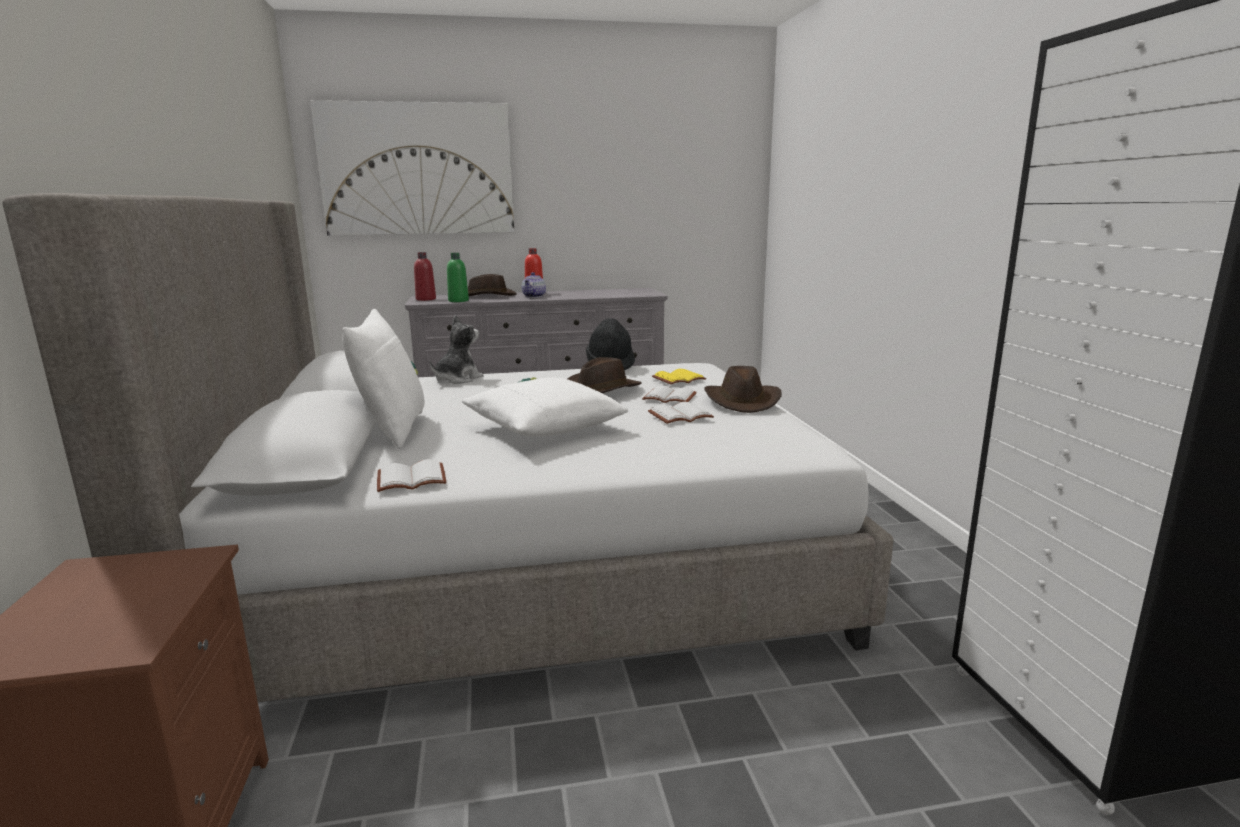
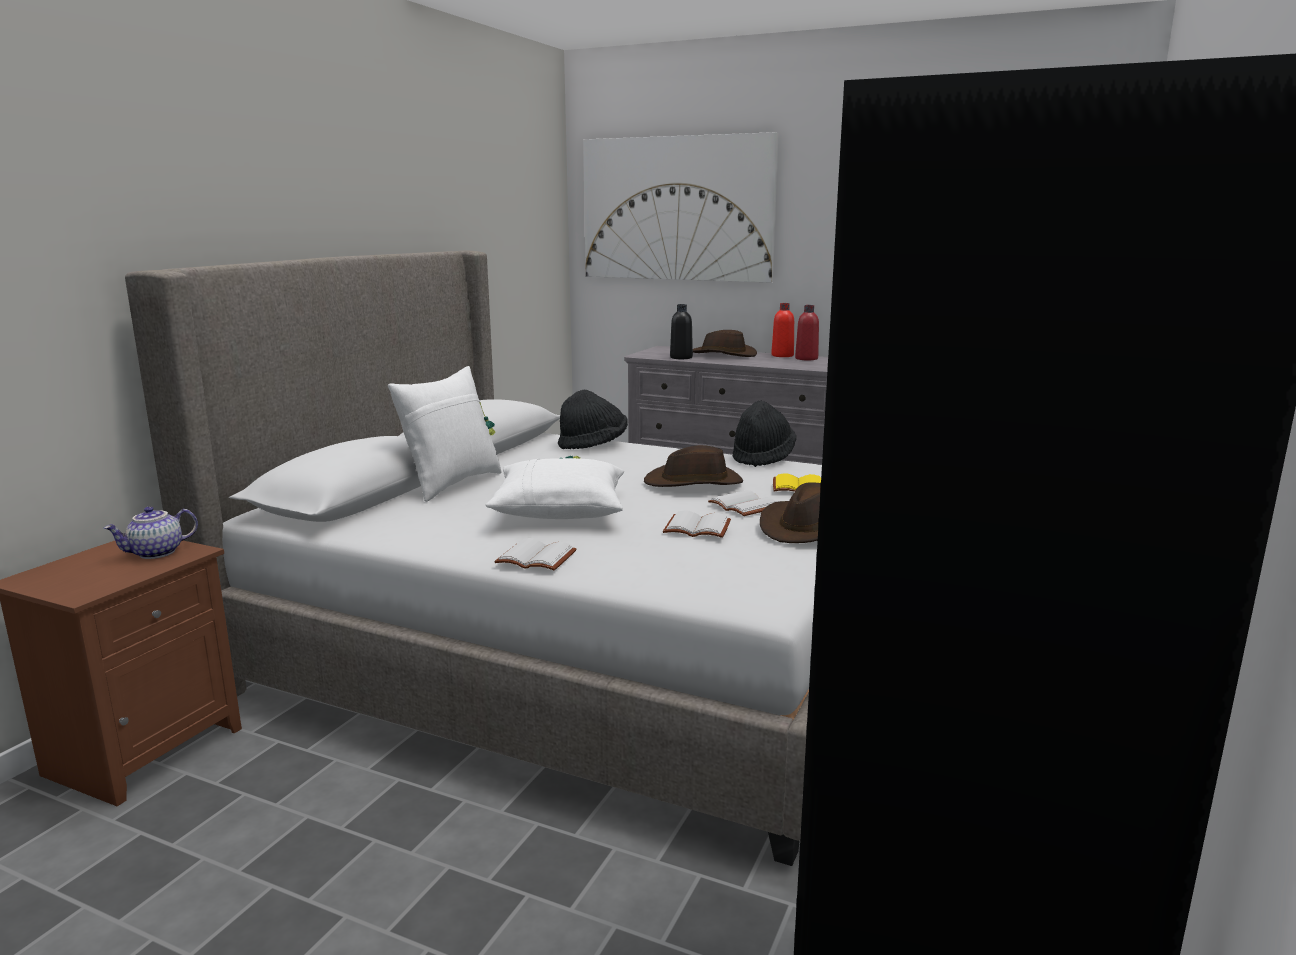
camera: 35 degrees right, 0 degrees up
(410, 480) = (383, 530): white book -> white book (534, 559)
(426, 299) = (657, 352): red bottle -> red bottle (806, 358)
(457, 379) = (593, 445): plush toy -> black hat
(458, 301) = (681, 357): green bottle -> black bottle
(534, 296) = (768, 361): teapot -> teapot (156, 553)

